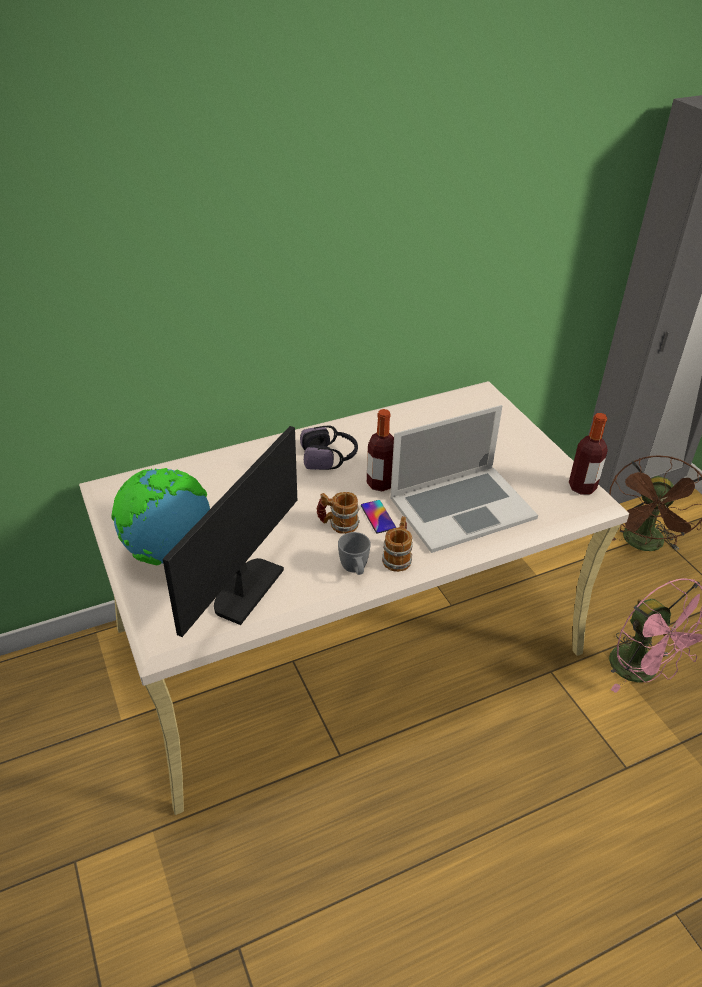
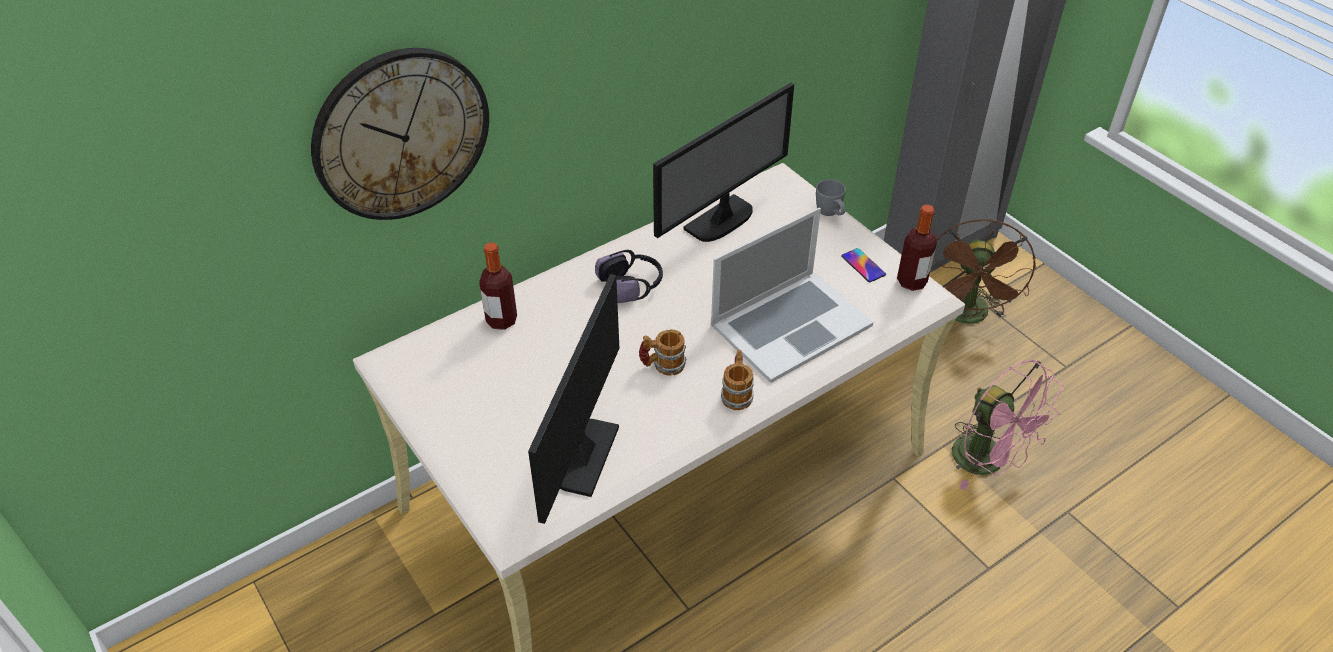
camera: 10 degrees left, 5 degrees up
(133, 285) = (401, 134): none -> wall clock
(167, 551) = (485, 426): globe -> none
(355, 570) = (695, 416): grey mug -> grey mug (830, 214)
(378, 517) = (703, 349): phone -> phone (863, 265)
(380, 483) = (695, 309): bottle -> bottle (501, 320)
(422, 418) = (721, 221): none -> monitor

